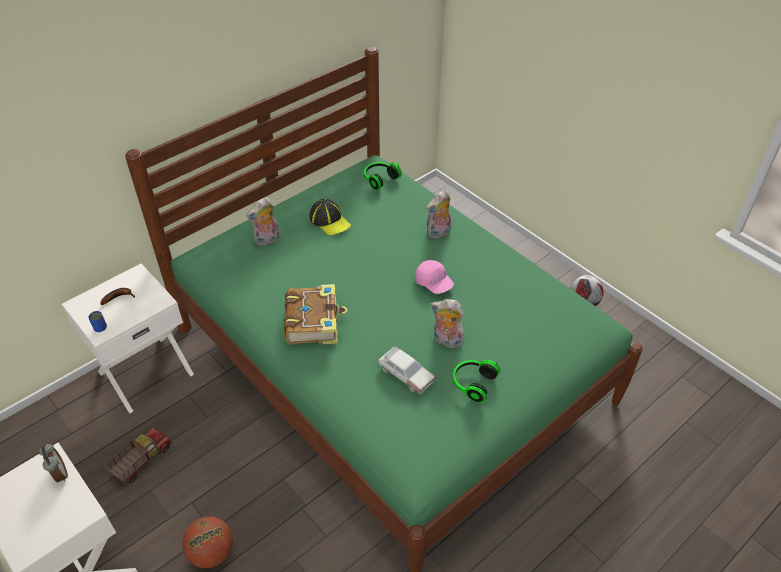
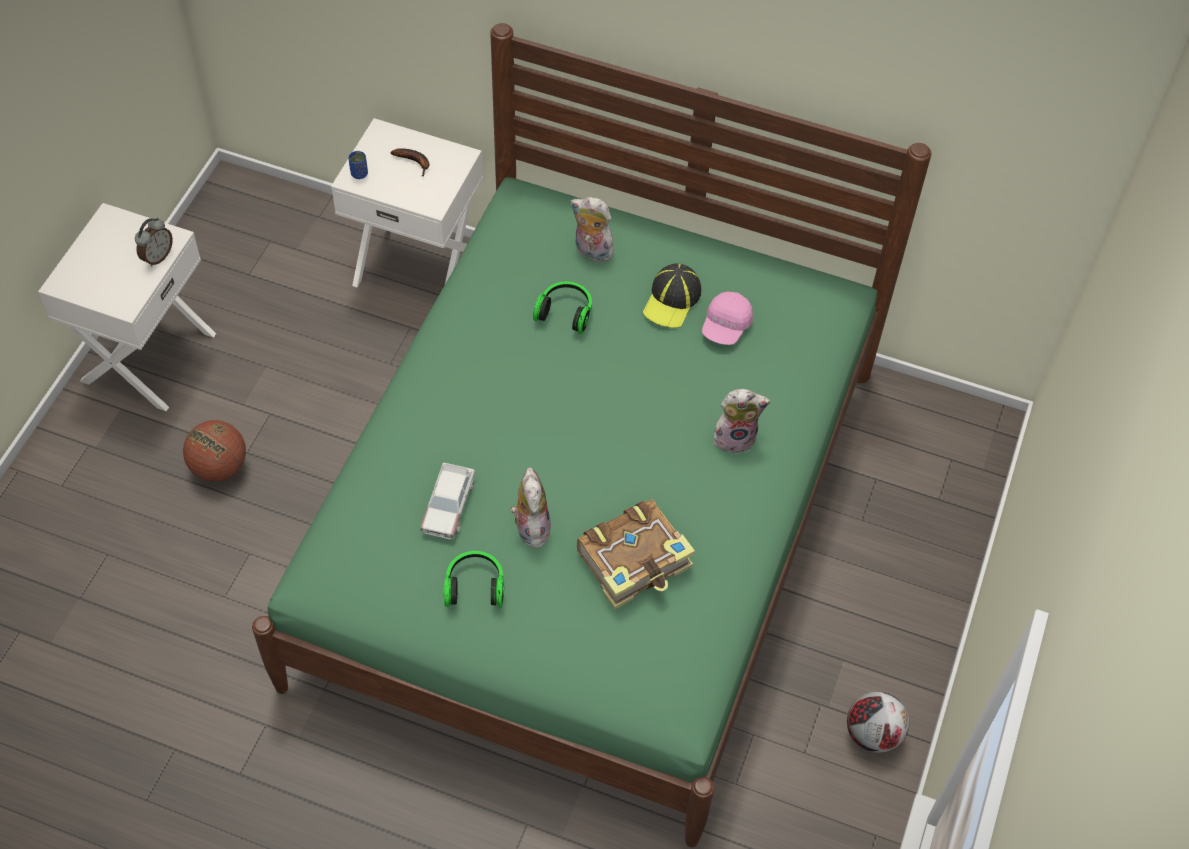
camera: 60 degrees right, 10 degrees up
(141, 461) = (296, 335): toy truck -> none
(313, 321) = (477, 369): book -> book (635, 561)
(379, 179) = (803, 318): headphones -> headphones (565, 312)
(434, 283) = (627, 472): pink cap -> pink cap (726, 326)
(438, 233) = (735, 437): plush toy -> plush toy turned 150 degrees clockwise

